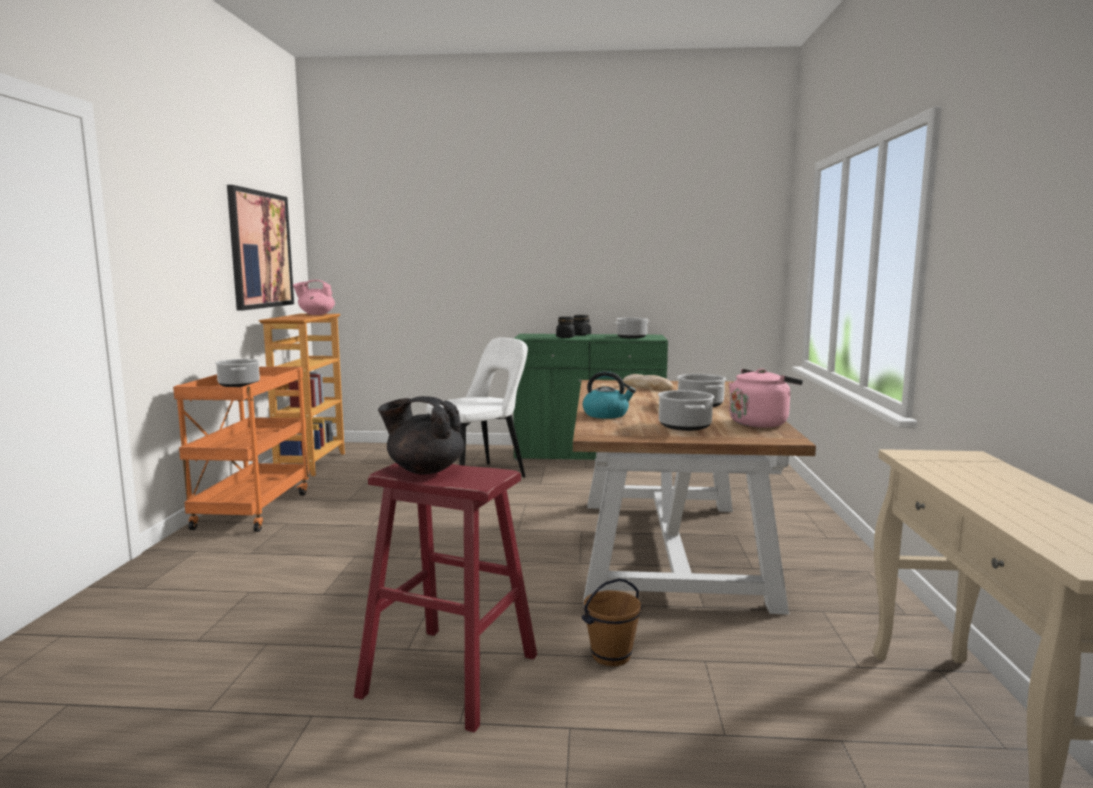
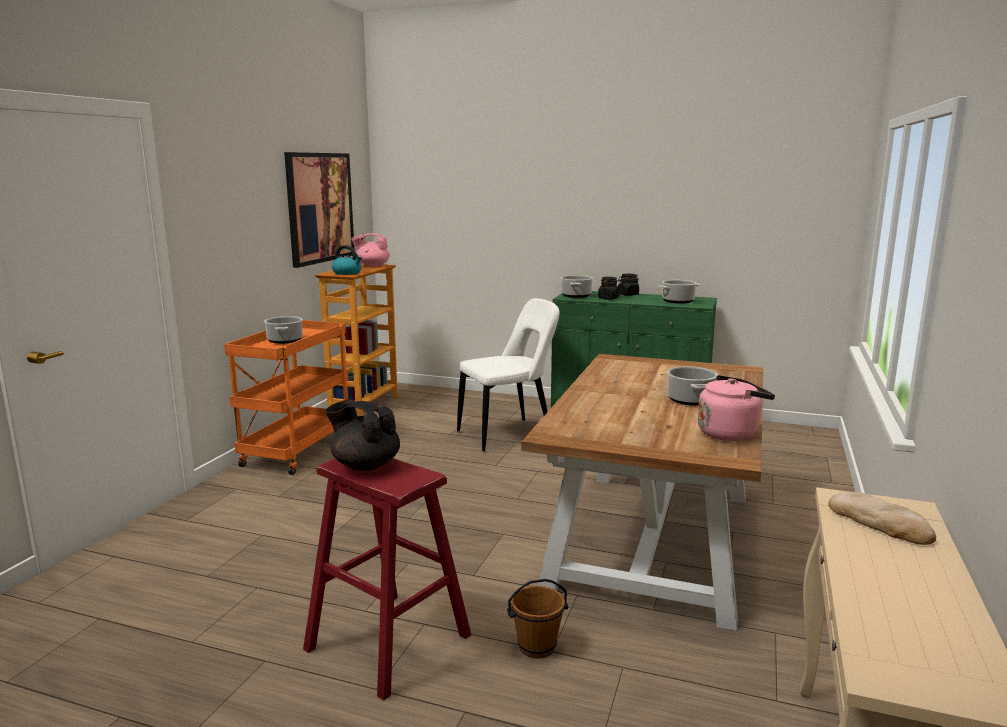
camera: 15 degrees right, 5 degrees up
(606, 414) = (582, 407): kettle -> kettle (347, 273)
(647, 387) = (657, 369): bread -> bread (880, 523)
(685, 426) = (647, 431): cooking pot -> cooking pot (576, 296)

